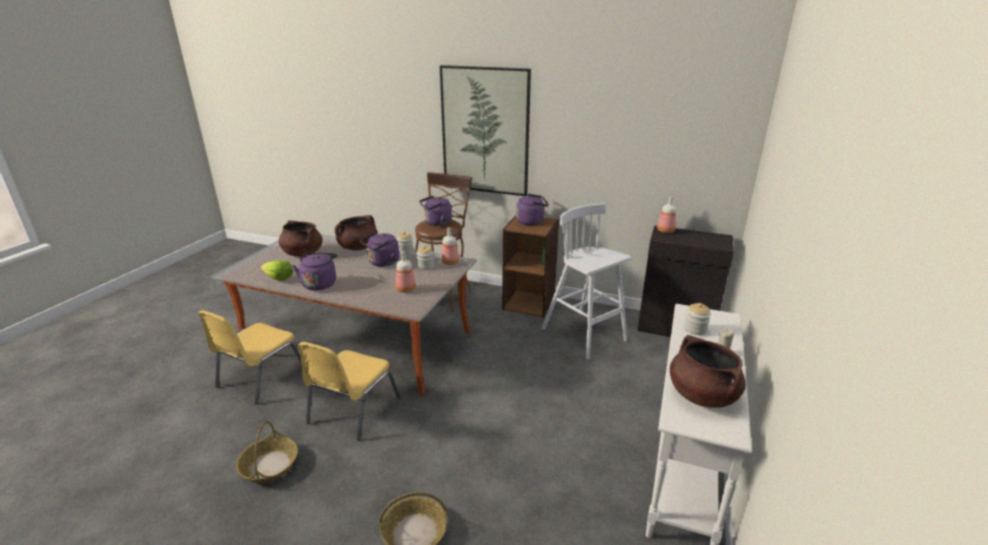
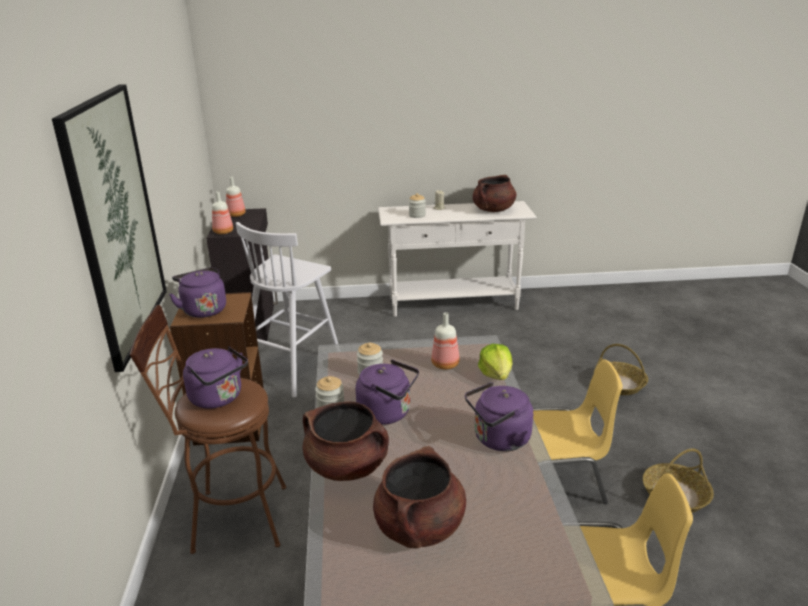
camera: 115 degrees left, 0 degrees up
(279, 278) = (527, 494): lettuce -> lettuce (496, 374)
(450, 262) = (343, 359): bottle -> bottle (235, 215)

